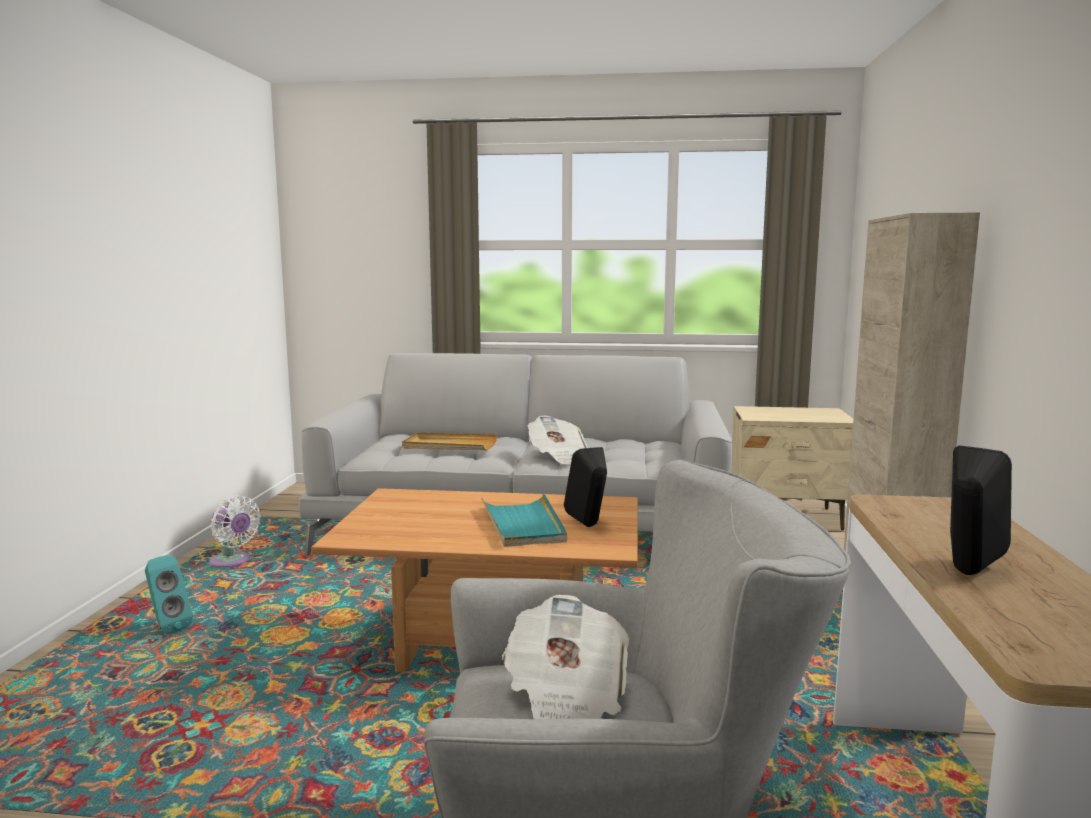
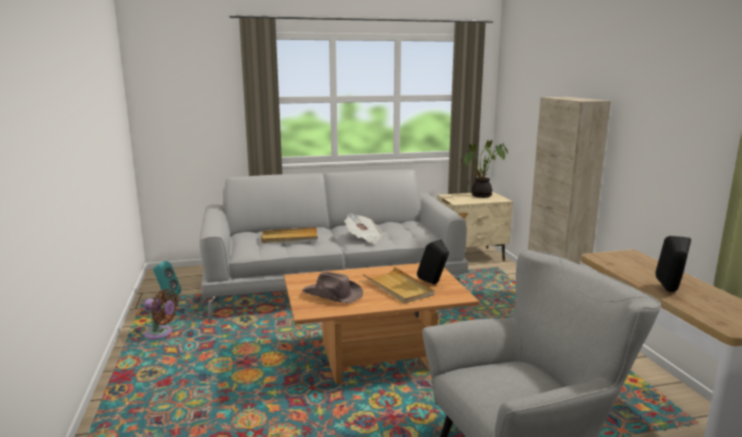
camera: 20 degrees left, 5 degrees up
(167, 628) = (162, 385): turquoise speaker -> turquoise speaker (167, 296)
(232, 562) = (161, 334): white fan -> brown fan
(410, 521) = (332, 294): none -> brown hat
(523, 524) = (398, 287): turquoise tray -> beige tray
(565, 695) = (508, 378): newspaper -> none
(808, 412) = (481, 196): none -> potted plant

